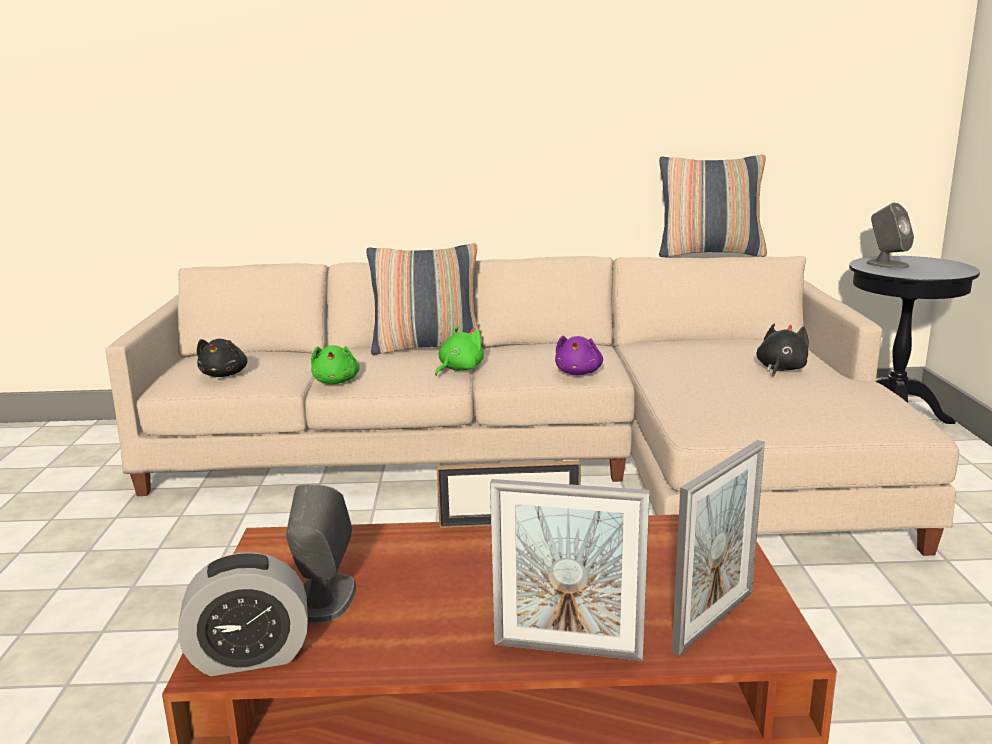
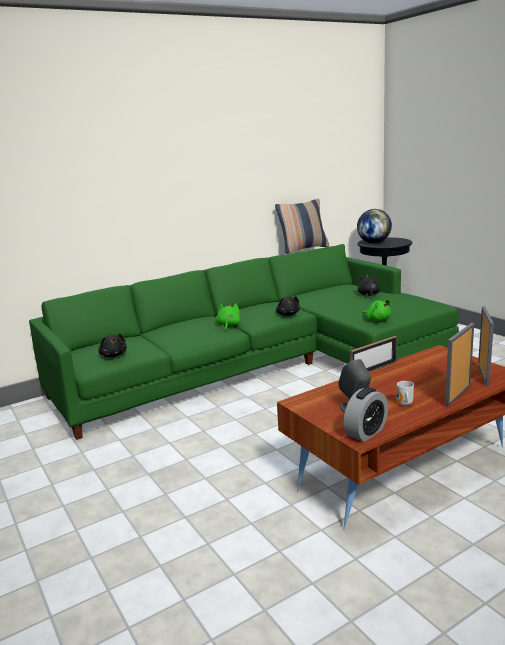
camera: 30 degrees left, 0 degrees up
(336, 381) = (177, 345): green plush toy -> green plush toy (377, 319)
(426, 624) = (404, 404): none -> mug
(427, 347) = (197, 319): pillow -> none
(539, 458) = (263, 364): beige sofa -> green sofa
(567, 650) = (457, 395): picture frame -> picture frame turned 150 degrees clockwise
(579, 372) = (288, 314): purple plush toy -> black plush toy
(886, 264) = (374, 242): grey speaker -> globe

